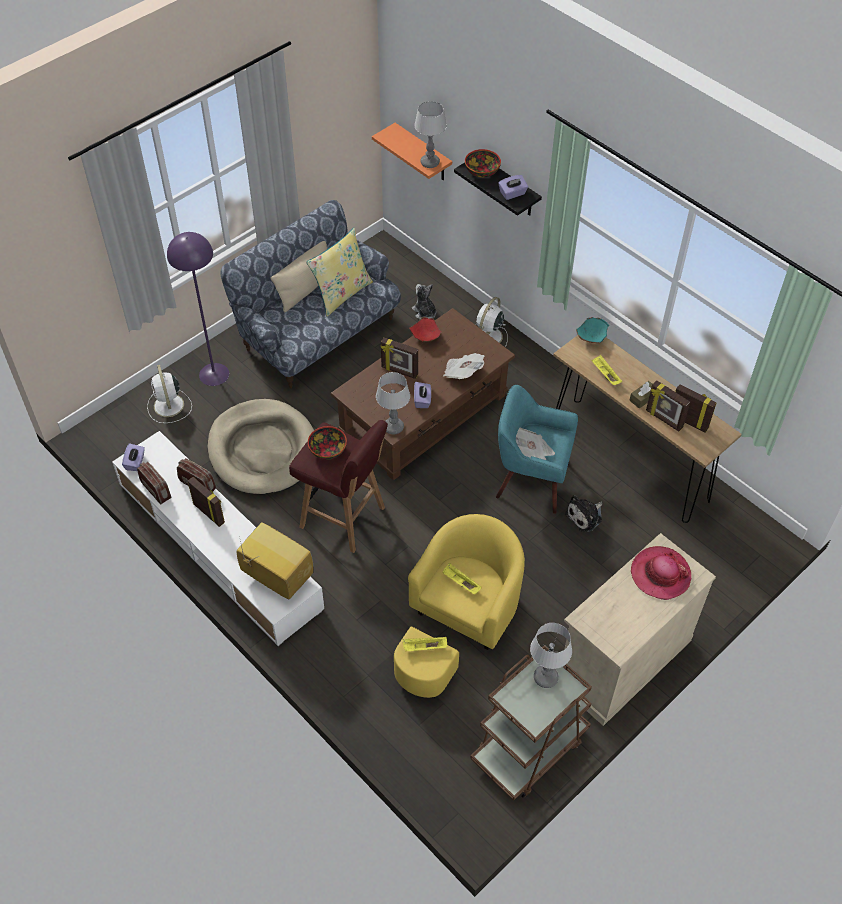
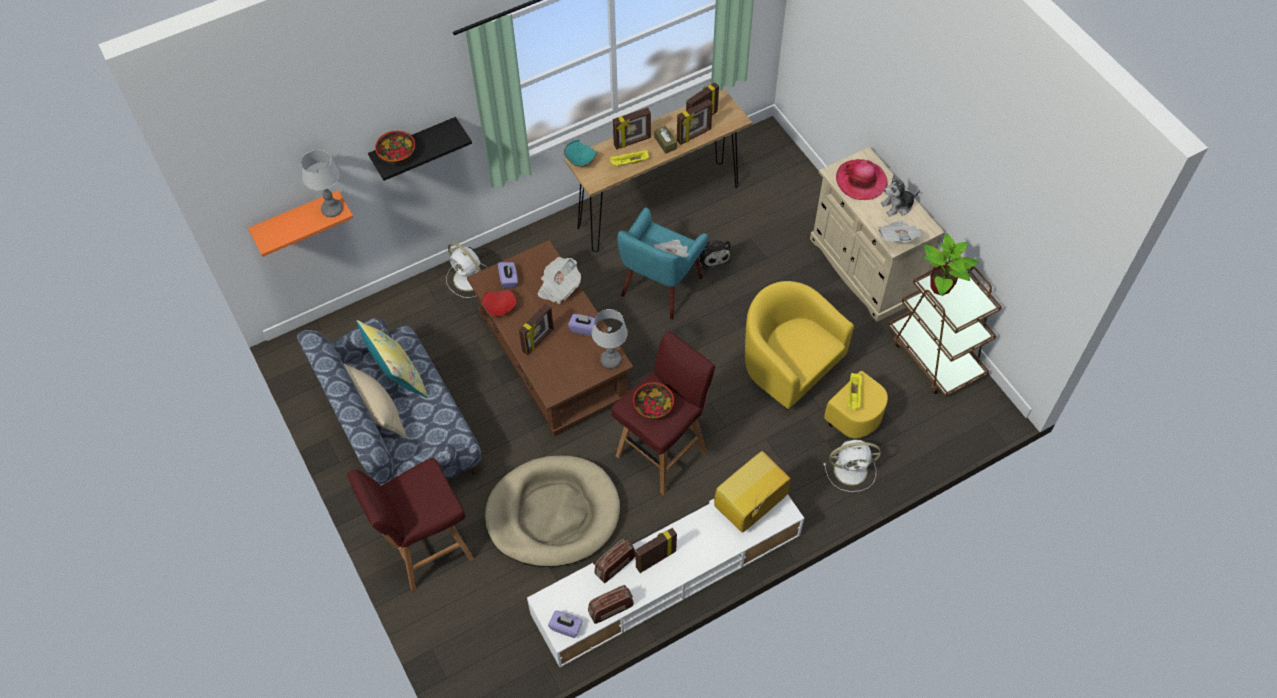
camera: 75 degrees left, 5 degrees up
(169, 406) = (459, 603): white fan -> white fan (852, 470)
(214, 374) = (426, 548): purple floor lamp -> red stool
(424, 312) = (413, 327): plush toy -> plush toy (897, 206)
(460, 583) = (796, 349): yellow tray -> none
(512, 194) = (442, 138): purple tissue box -> purple tissue box (508, 279)
(545, 677) = (941, 287): table lamp -> potted plant
(592, 620) = (897, 238): none -> newspaper
(632, 372) = (632, 142): none -> picture frame

